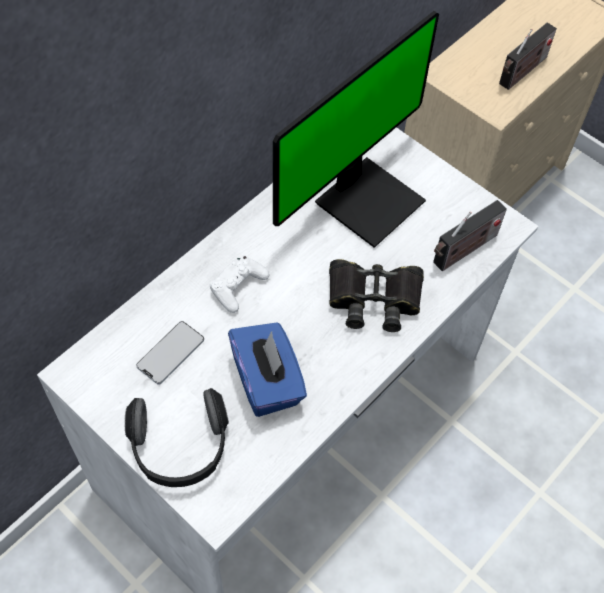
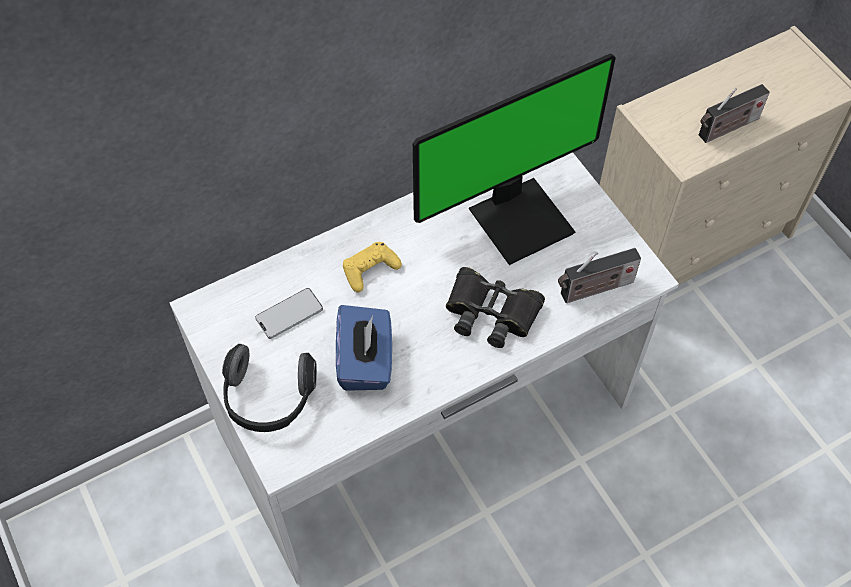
camera: 20 degrees right, 0 degrees up
(238, 286) = (370, 270): white game controller -> yellow game controller

